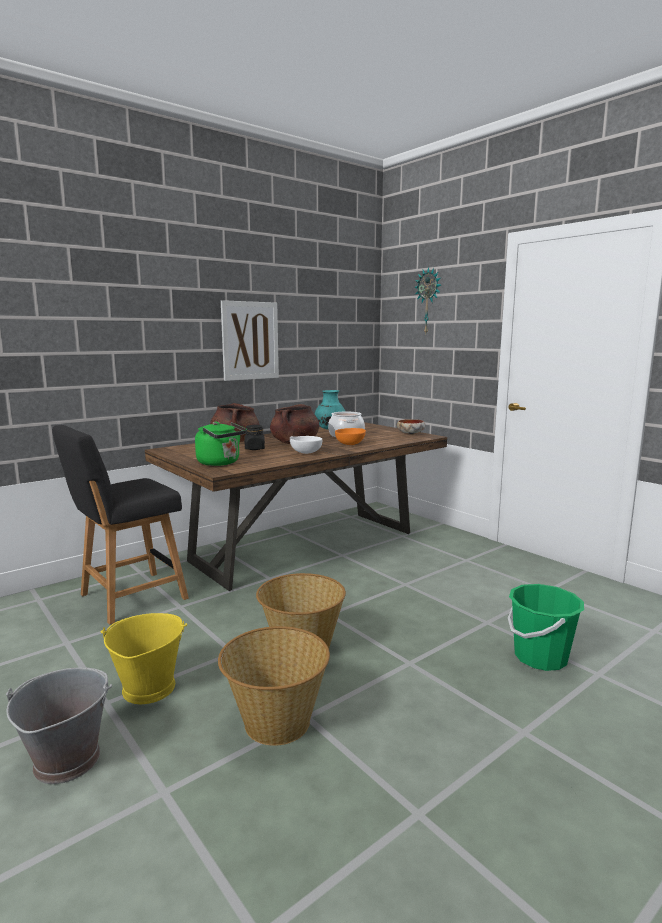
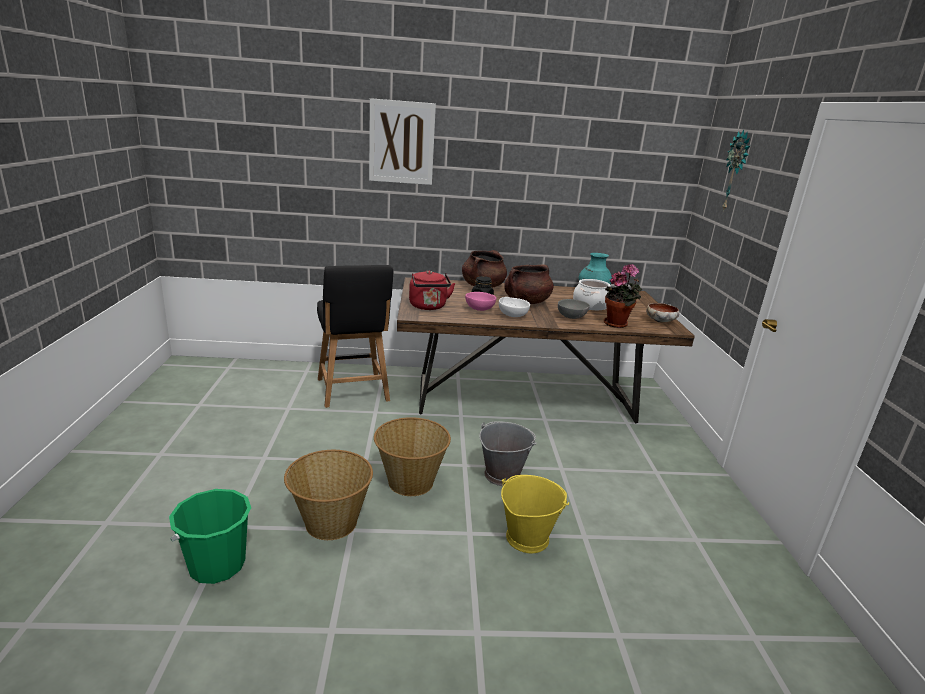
camera: 35 degrees right, 10 degrees up
(66, 760) = (212, 481): grey bucket -> grey bucket (502, 474)
(128, 598) = (353, 392): black chair -> black chair turned 105 degrees counterclockwise
(148, 688) = (293, 460): yellow bucket -> yellow bucket (526, 537)
(221, 463) = (428, 307): green kettle -> red kettle
(250, 340) = (521, 192): picture -> picture (401, 142)
(268, 455) = (478, 309): none -> pink bowl
(351, 444) = (572, 317): orange bowl -> grey bowl
(389, 441) = (617, 324): none -> potted plant
(540, 657) = (585, 590): green bucket -> green bucket (217, 565)

